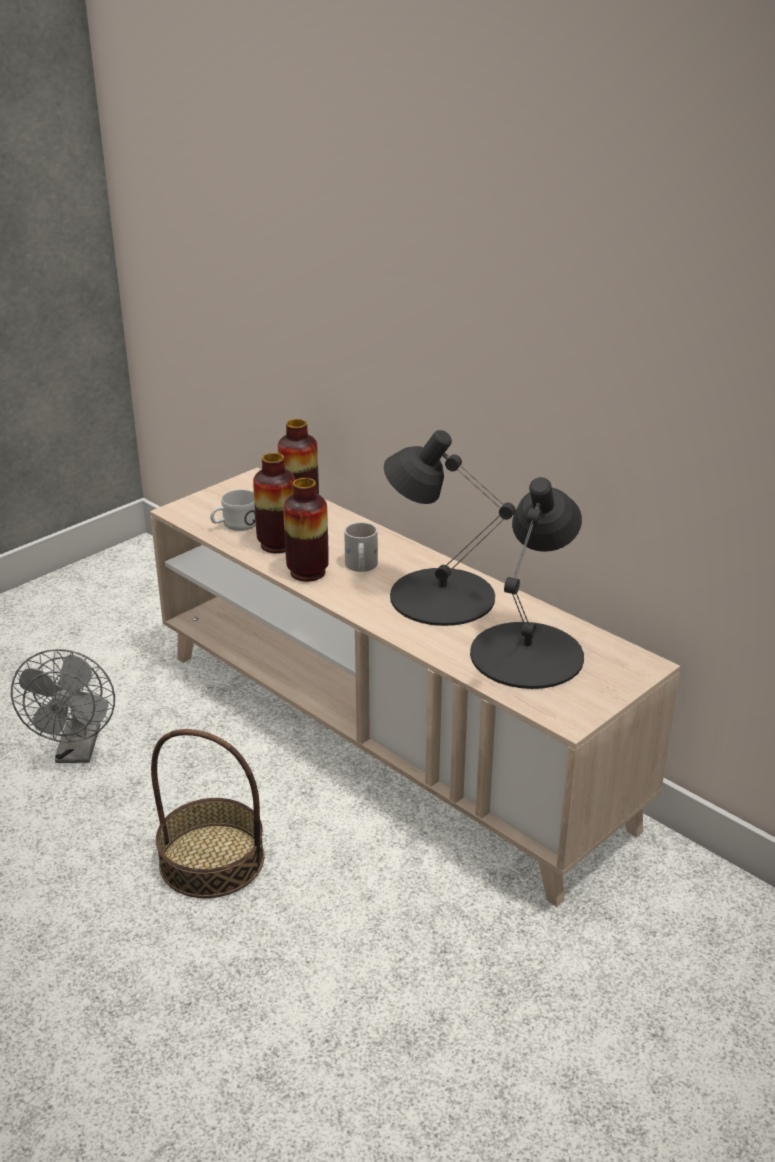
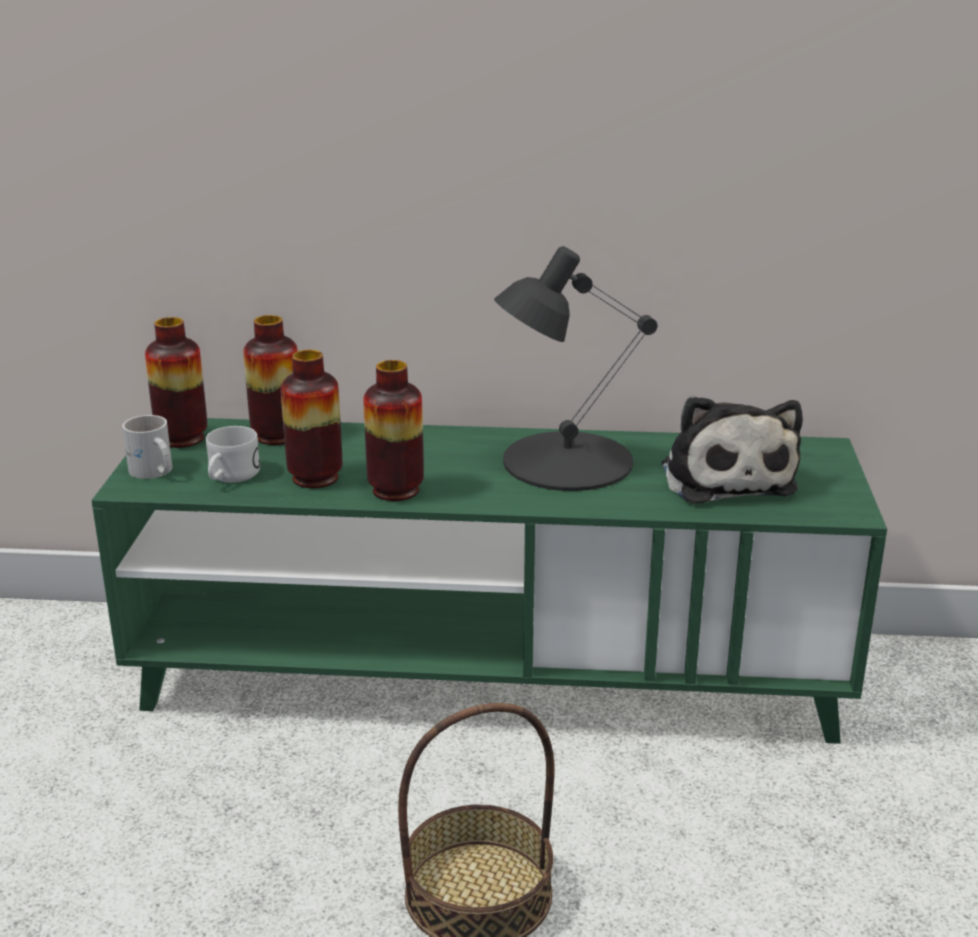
camera: 40 degrees left, 5 degrees down
(77, 752) = (146, 874): grey fan -> none
(248, 488) = (182, 438): none -> vase
(360, 566) = (441, 466): white mug -> white mug (153, 472)
(387, 736) = (489, 676): beige tv stand -> green tv stand
(528, 654) = (725, 477): black table lamp -> plush toy

